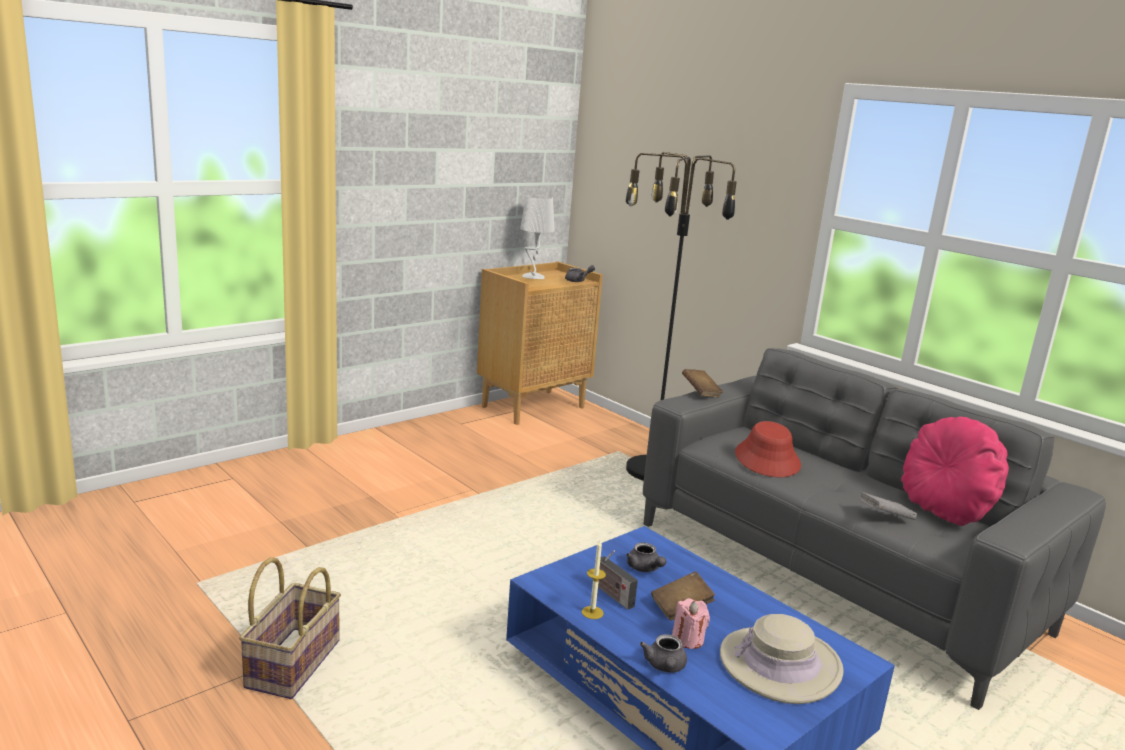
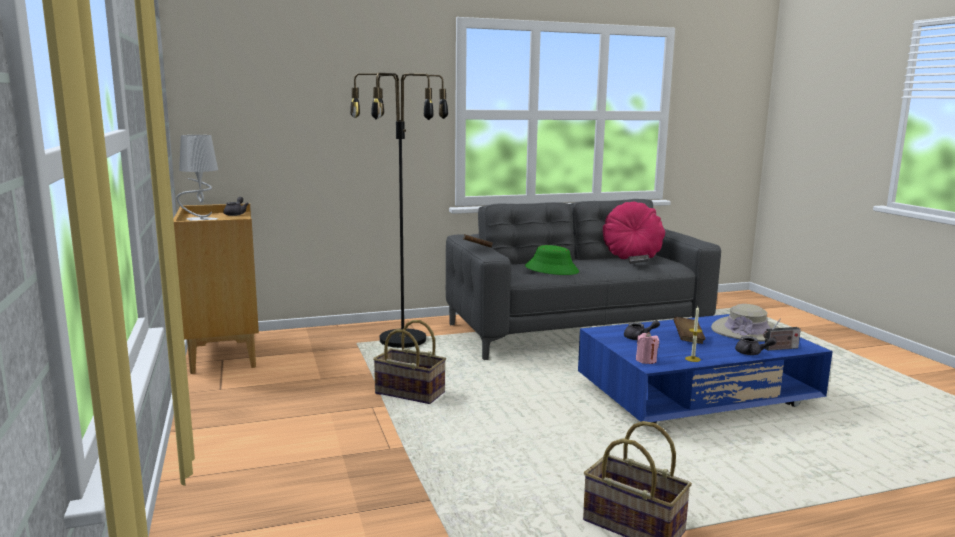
camera: 65 degrees left, 5 degrees down
(516, 500) = (409, 393): none -> basket
(611, 594) = (670, 351): radio -> radio (779, 348)
(688, 639) = (723, 343): pink candle -> pink candle (646, 360)
(767, 459) = (551, 269): red hat -> green hat

